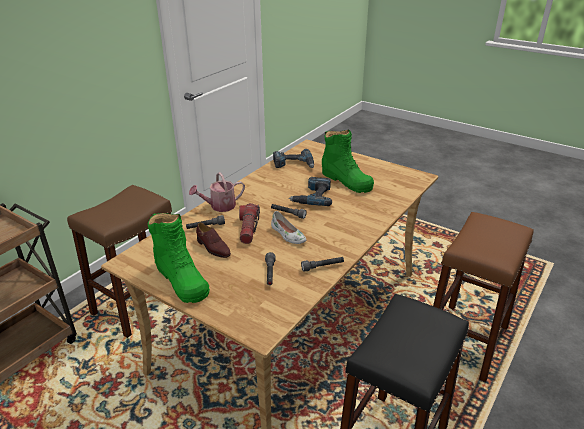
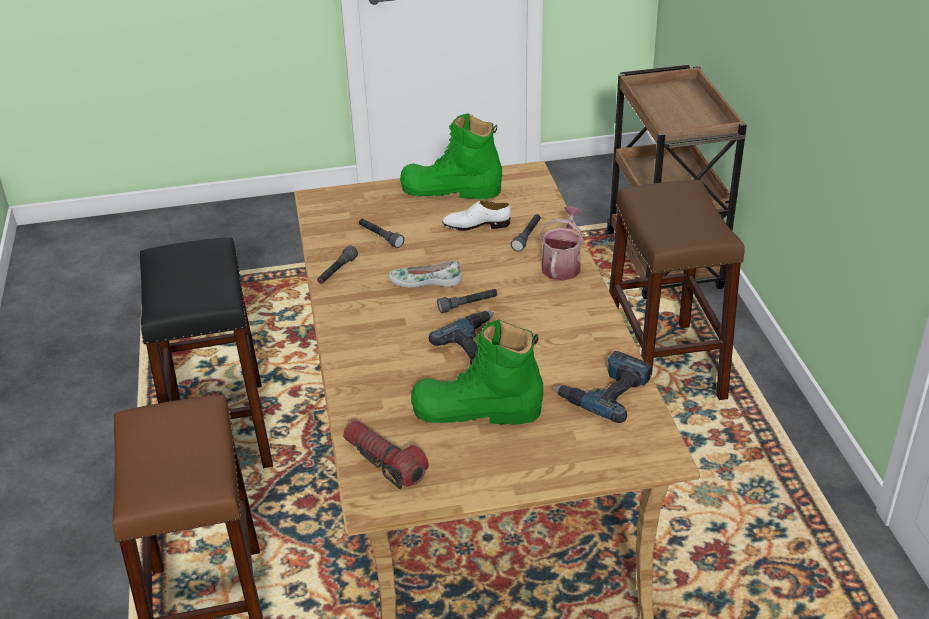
camera: 135 degrees right, 5 degrees up
(213, 248) = (476, 225): brown shoe -> white shoe
(248, 229) = (478, 261): flashlight -> flashlight (384, 462)

